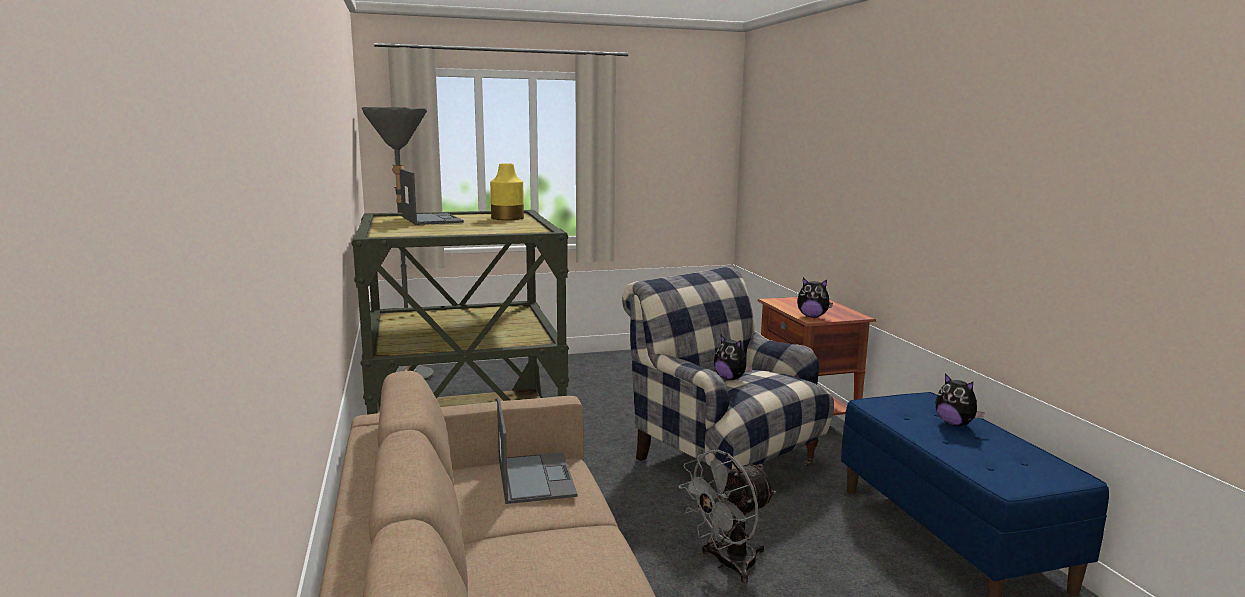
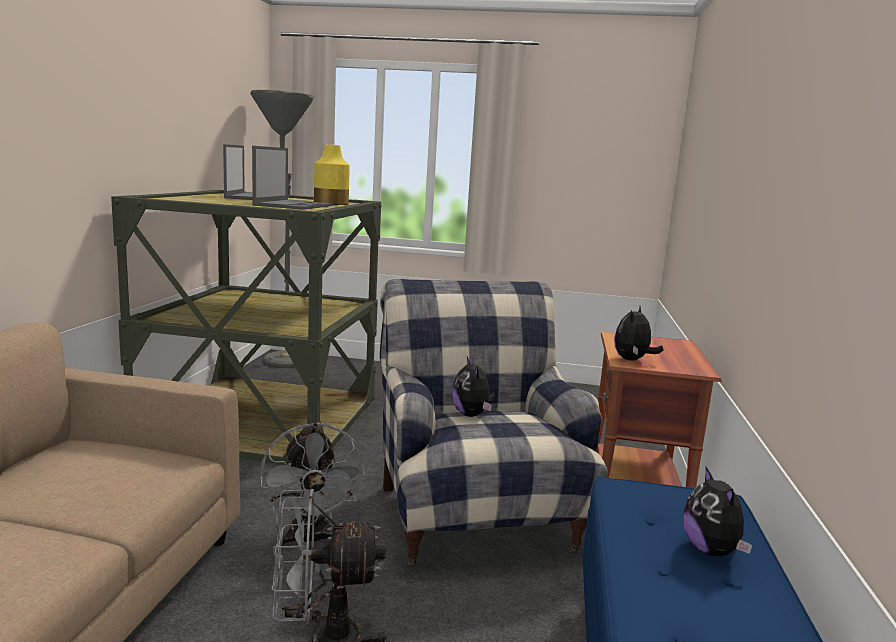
camera: 25 degrees right, 0 degrees up
(535, 477) = (122, 468): laptop -> laptop (294, 205)
(634, 508) = (310, 540): none -> grey fan
(812, 316) = (632, 360): plush toy -> plush toy turned 75 degrees clockwise

